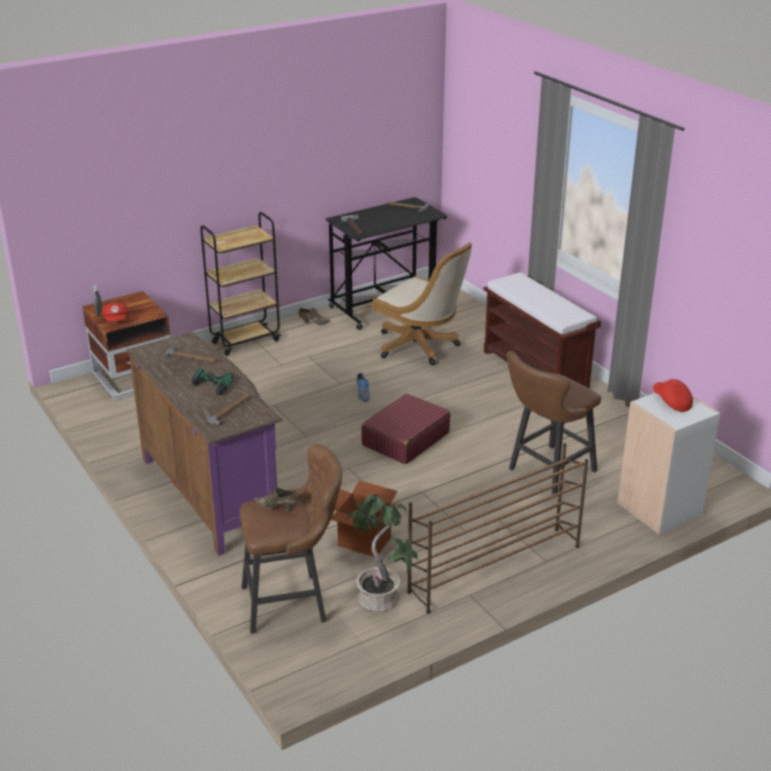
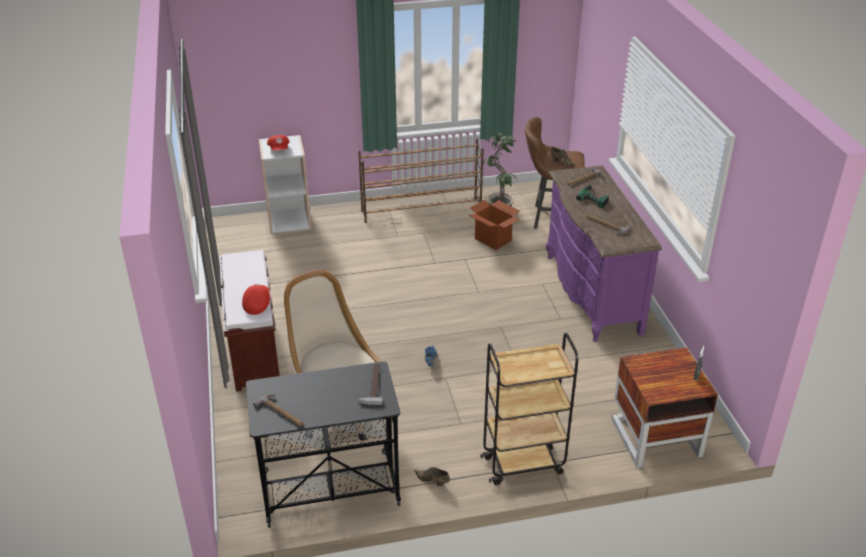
camera: 160 degrees left, 5 degrees up
(116, 320) = (675, 361): red cap -> red cap (257, 304)
(405, 439) = (421, 306): red suitcase -> none
(545, 473) = (338, 257): brown stool -> none

